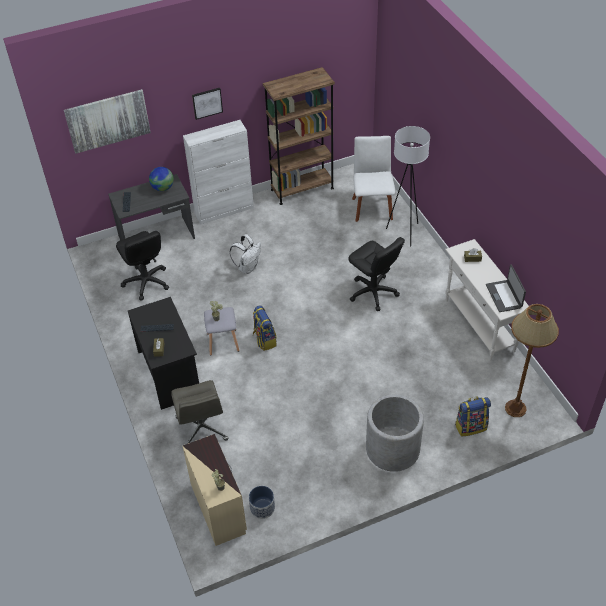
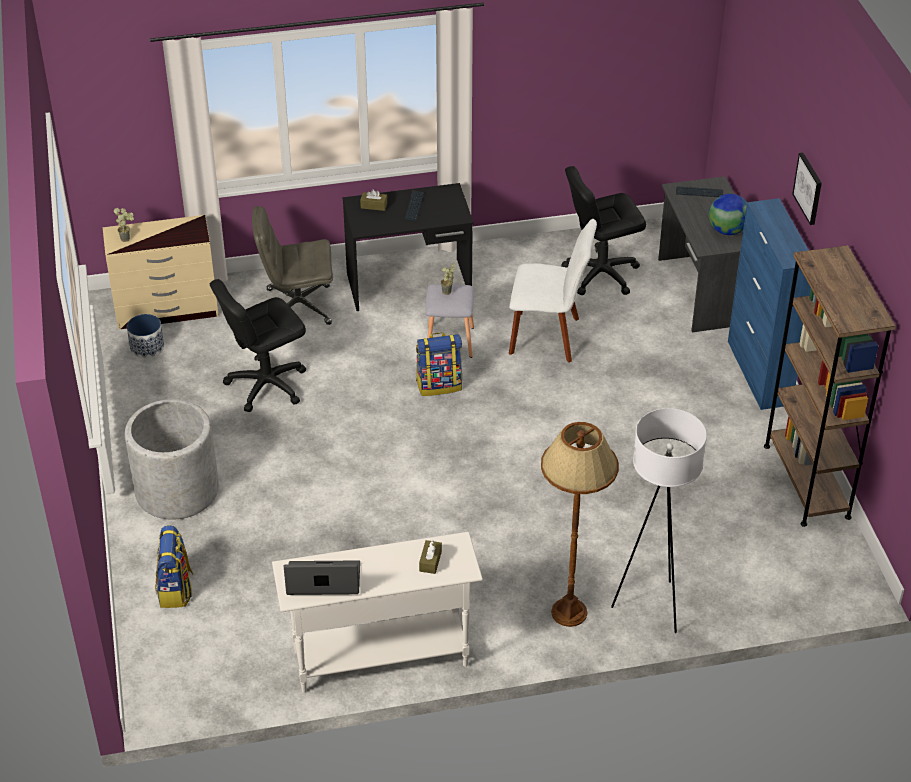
camera: 100 degrees right, 5 degrees down
(108, 120) = (752, 74): picture -> none
(224, 210) = (759, 373): white cabinet -> blue cabinet
(248, 267) = (606, 385): white backpack -> none
(372, 207) = (736, 573): white chair -> white chair (549, 337)
(373, 292) = (504, 530): black office chair -> black office chair (266, 385)
(515, 408) = (184, 657): brown floor lamp -> brown floor lamp (569, 612)

